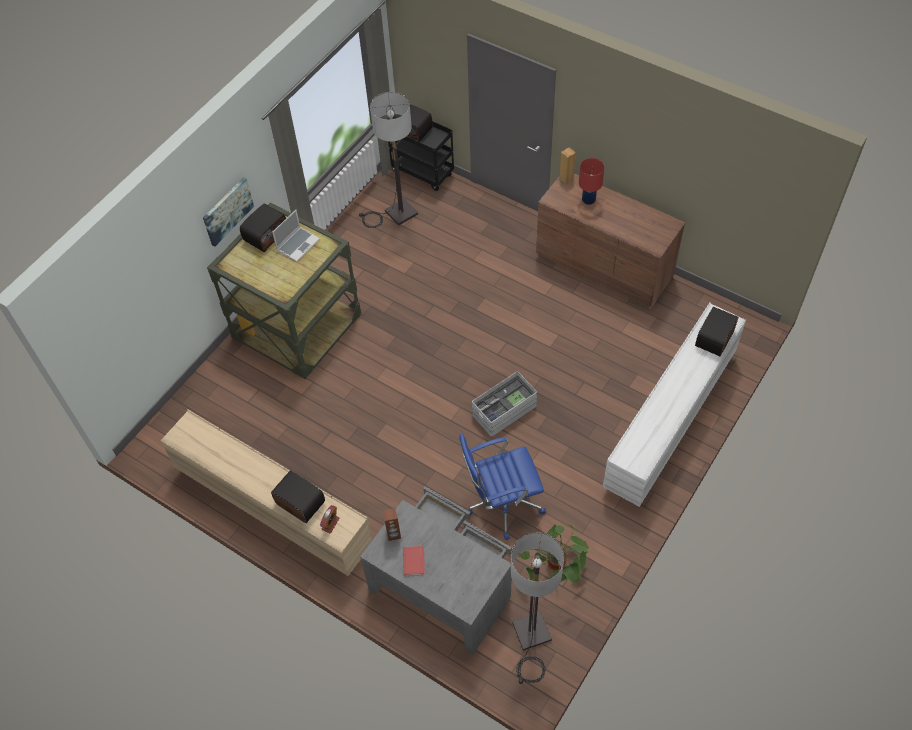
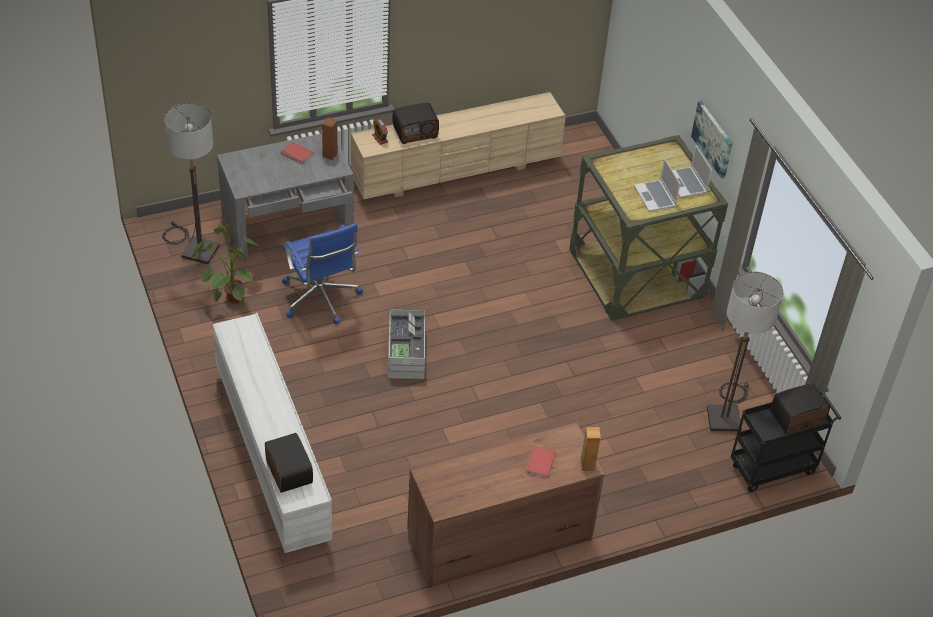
camera: 120 degrees right, 10 degrees down
(265, 235) = (687, 183): radio -> laptop
(501, 503) = (321, 299): blue office chair -> blue office chair turned 135 degrees clockwise
(589, 201) = (539, 463): red table lamp -> red book

